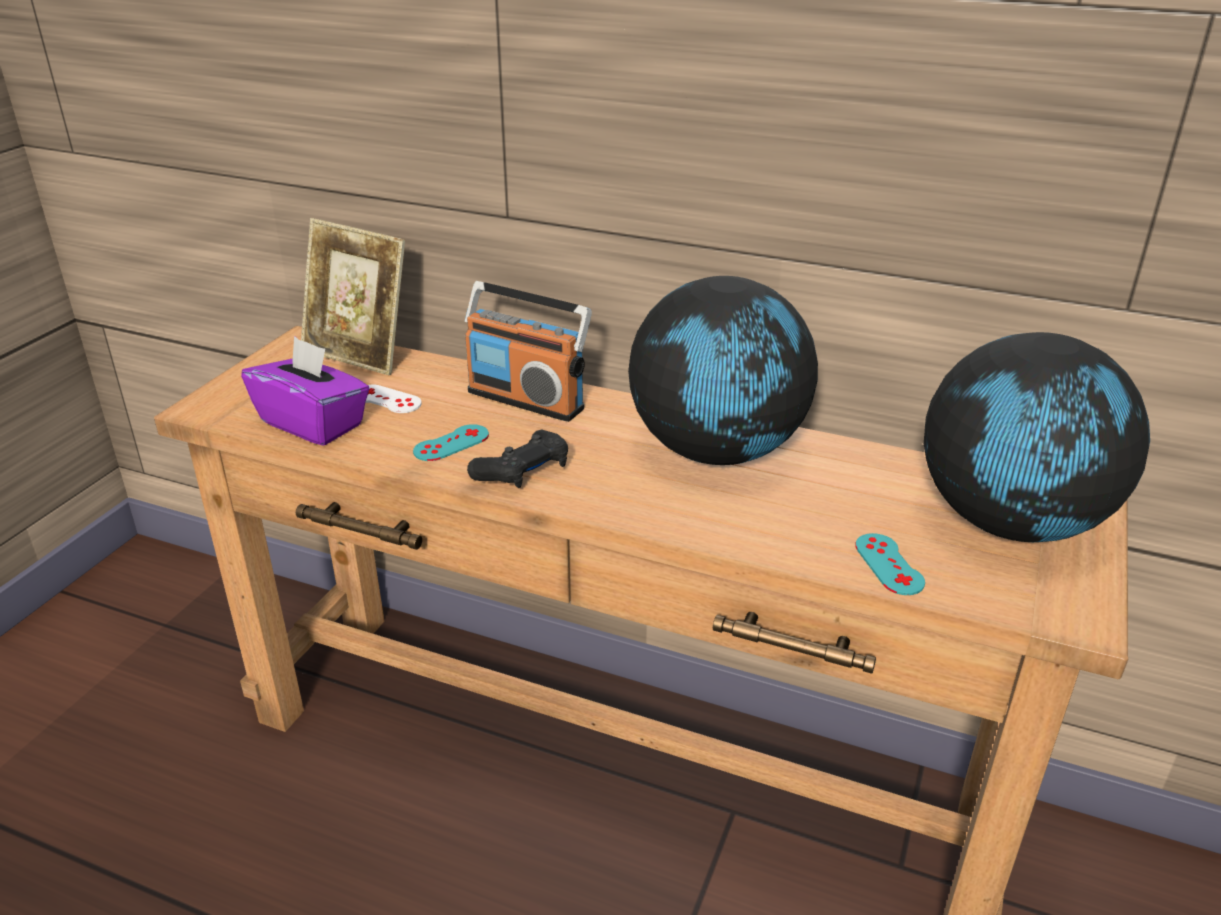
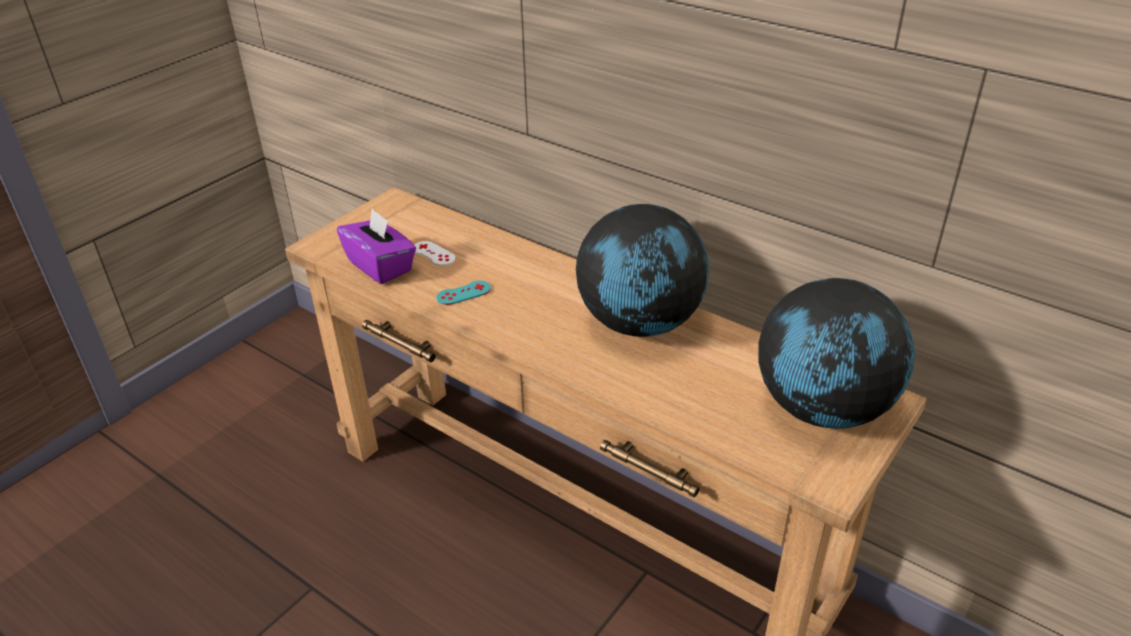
camera: 15 degrees right, 5 degrees up
(358, 355) = (427, 216): picture frame -> none
(523, 472) = (502, 321): black game controller -> none
(526, 399) = (526, 265): radio -> none
(889, 564) = (718, 426): turquoise game controller -> none

